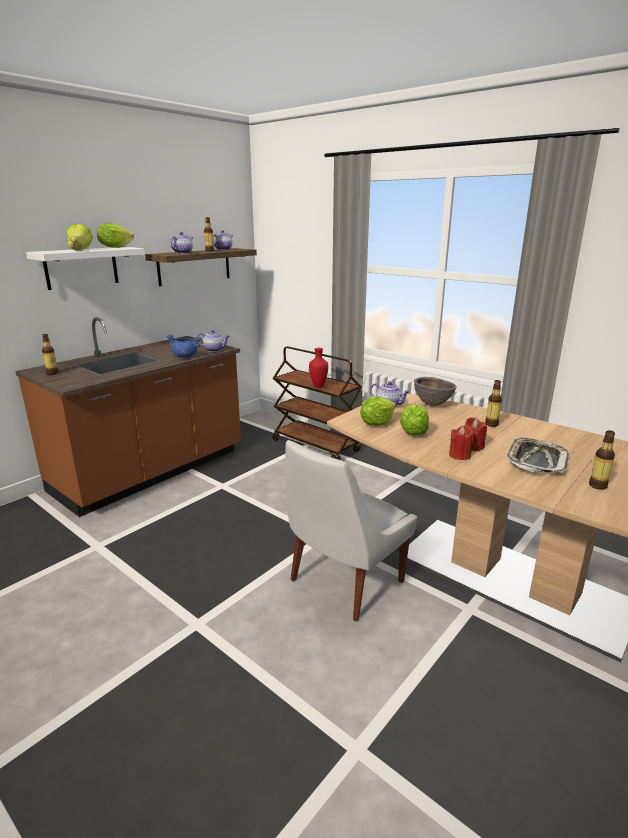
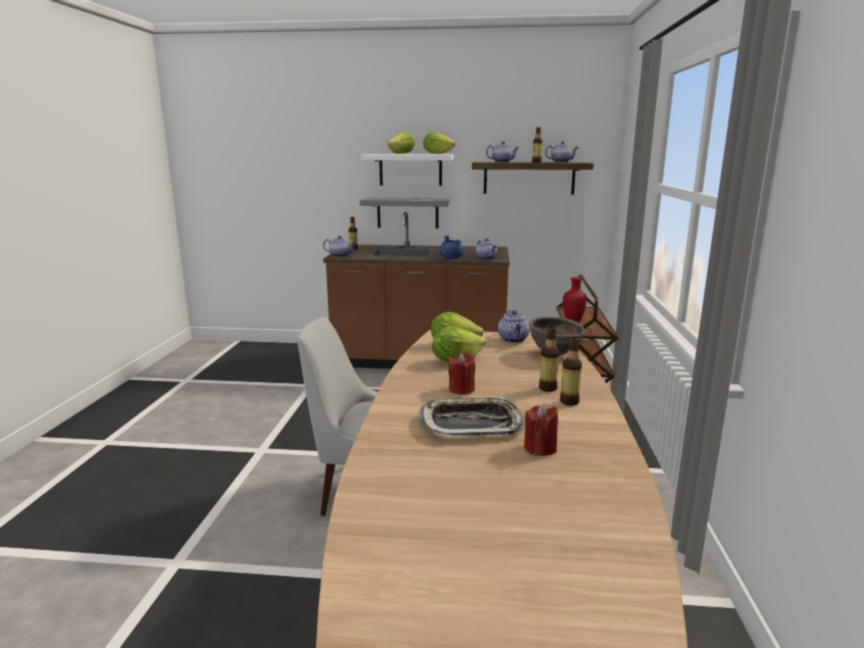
camera: 55 degrees right, 5 degrees down
(70, 384) = (340, 256): none -> teapot
(86, 318) = (407, 213): none -> grey shelf
(459, 455) = (427, 388): red candle -> red candle (540, 448)
(597, 485) = (443, 466): bottle -> bottle (569, 402)

